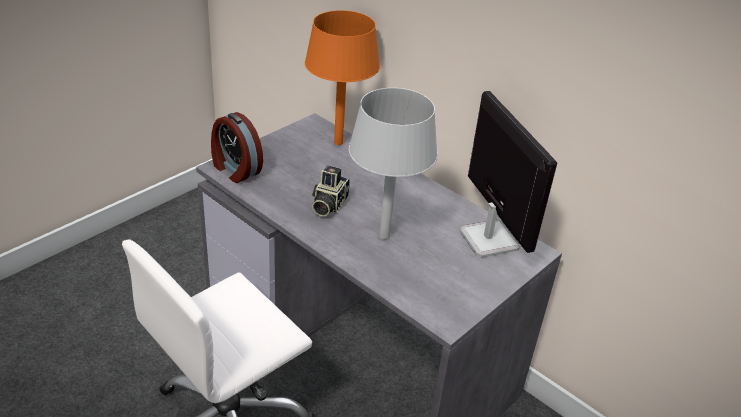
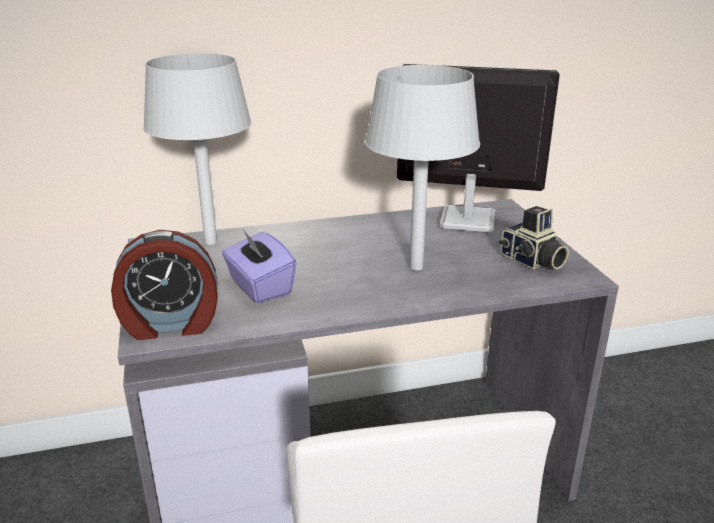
camera: 55 degrees left, 10 degrees down
(300, 182) = (259, 287): none -> purple tissue box
(328, 204) = (324, 282): camera -> camera (531, 261)
(338, 142) = (211, 242): orange table lamp -> grey table lamp

